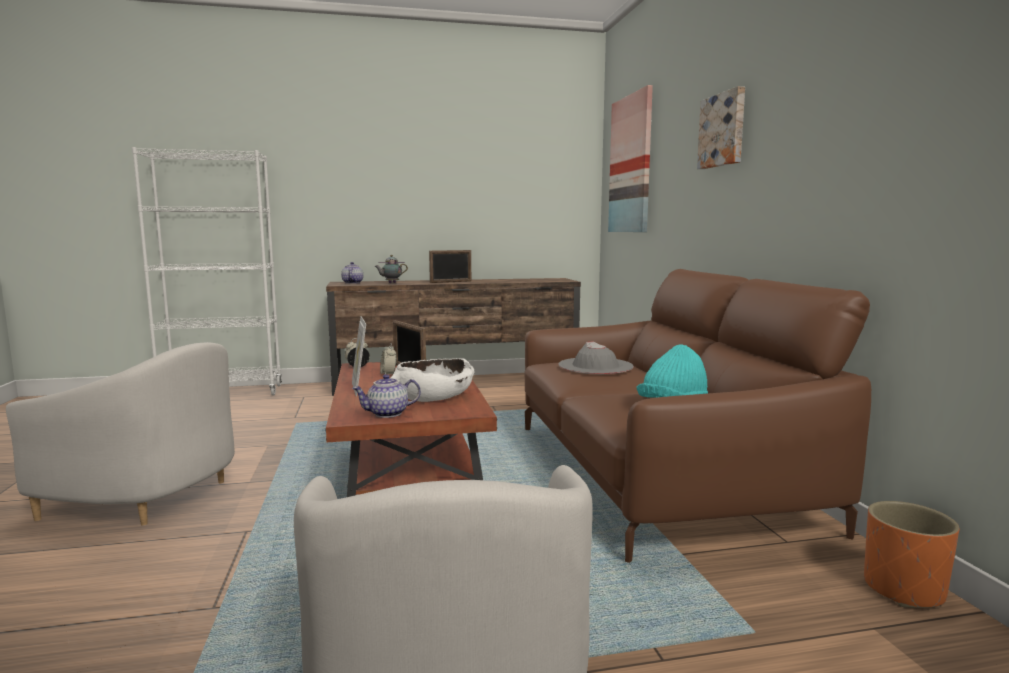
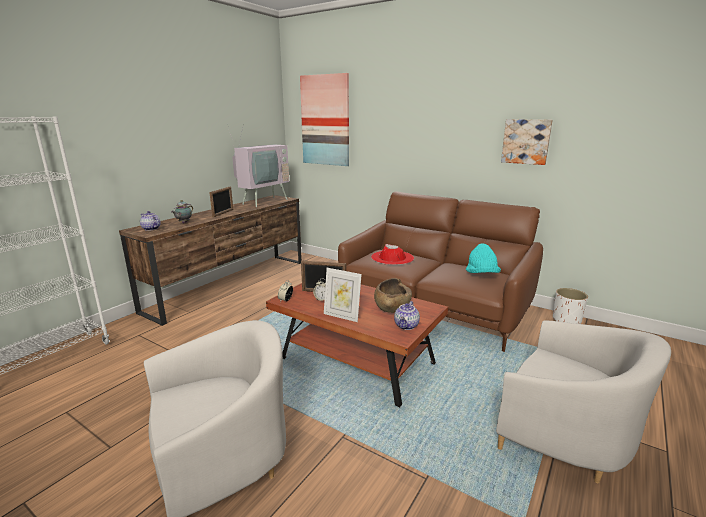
camera: 45 degrees left, 10 degrees up
(433, 397) = (392, 306): white bowl -> brown bowl
(528, 280) = (262, 201): none -> television
(595, 366) = (392, 258): grey hat -> red hat
(723, 130) = (425, 116): picture -> picture (526, 141)
(903, 590) = (566, 320): orange planter -> white planter

